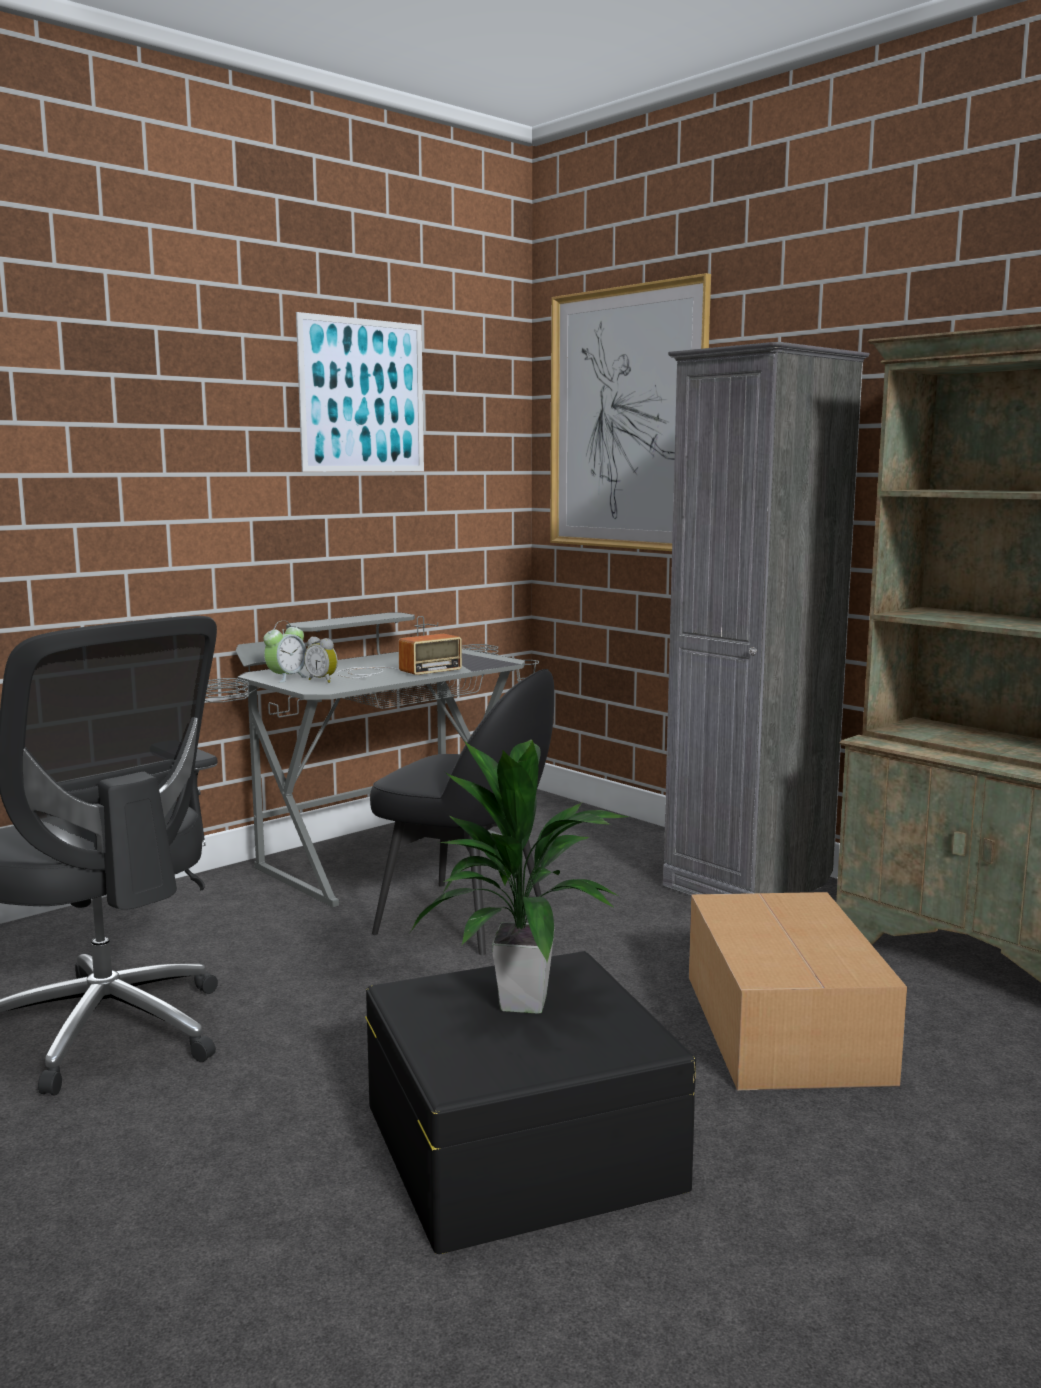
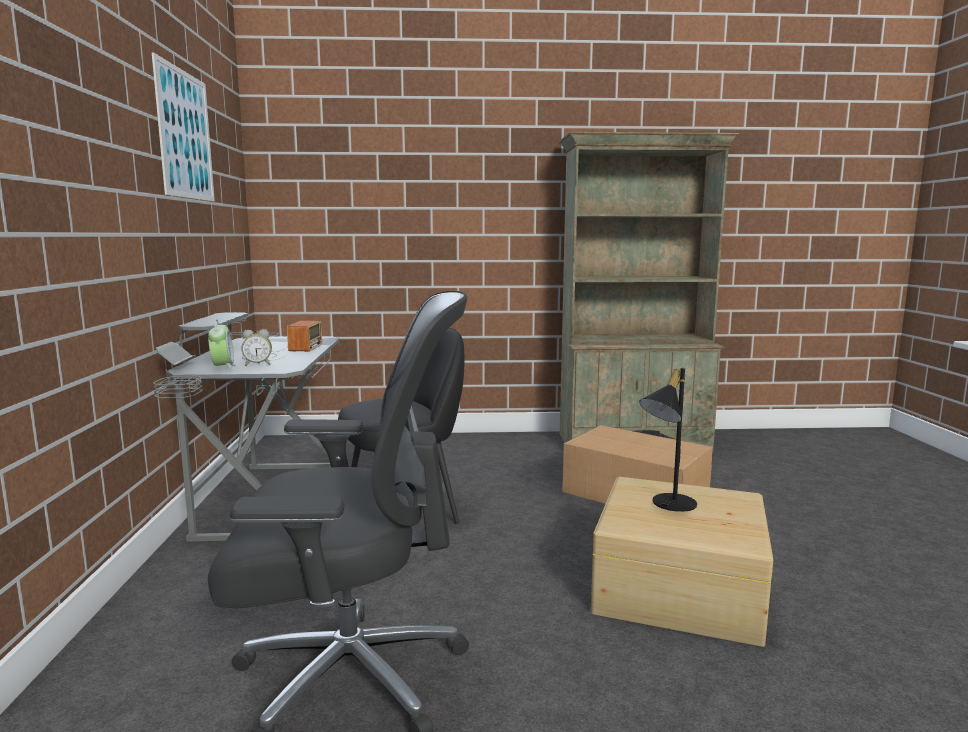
camera: 50 degrees left, 0 degrees up
(520, 1143) = (676, 587): black storage box -> beige storage box
(525, 1001) = (667, 504): potted plant -> black table lamp
(626, 419) = (340, 172): picture -> none
(748, 885) = (489, 446): grey cabinet -> none

